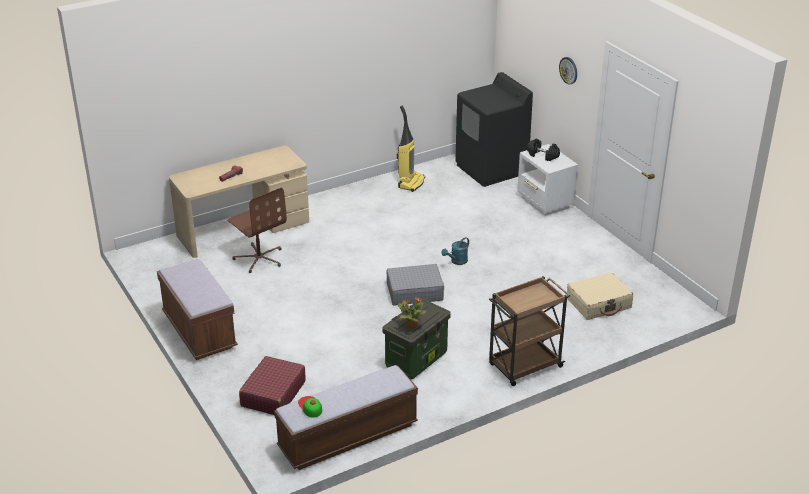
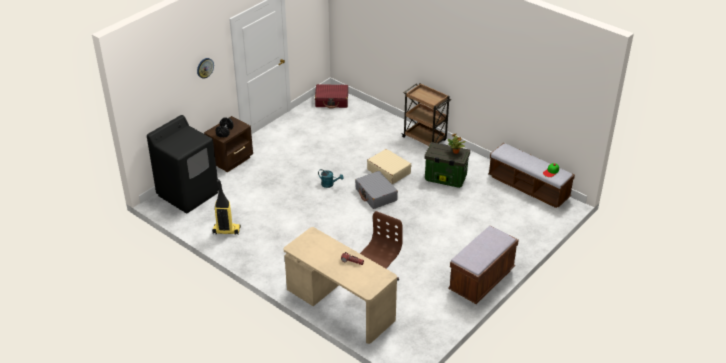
camera: 110 degrees left, 5 degrees up
(273, 394) = (516, 226): red suitcase -> red suitcase (332, 101)
(545, 203) = (231, 160): white nightstand -> brown nightstand
(599, 303) = (346, 122): beige suitcase -> beige suitcase (388, 171)

